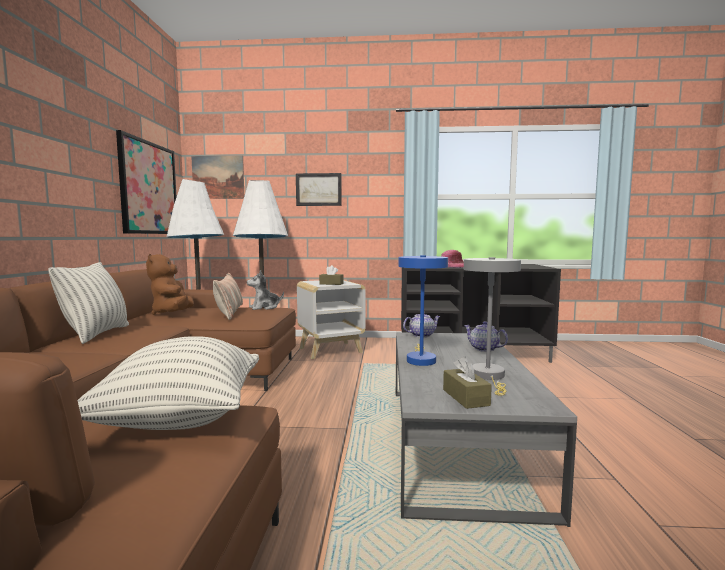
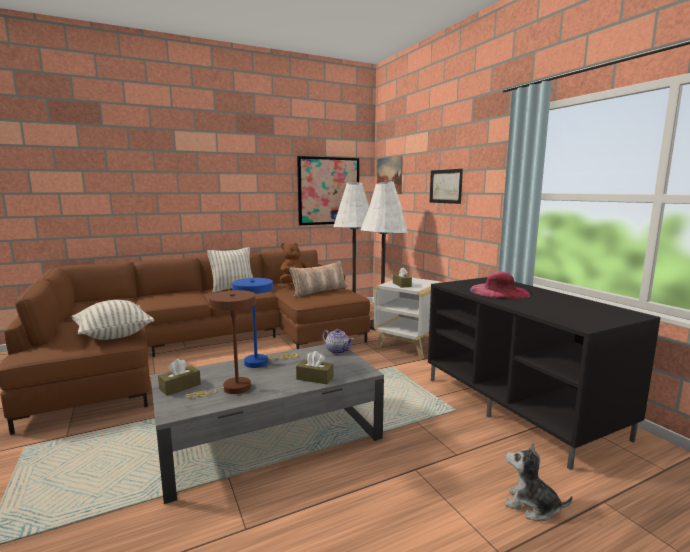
camera: 60 degrees right, 5 degrees up
(265, 307) = (347, 293): plush toy -> plush toy (531, 506)
(483, 349) = (315, 378): teapot -> brown tissue box
(489, 376) = (231, 389): grey table lamp -> brown table lamp

